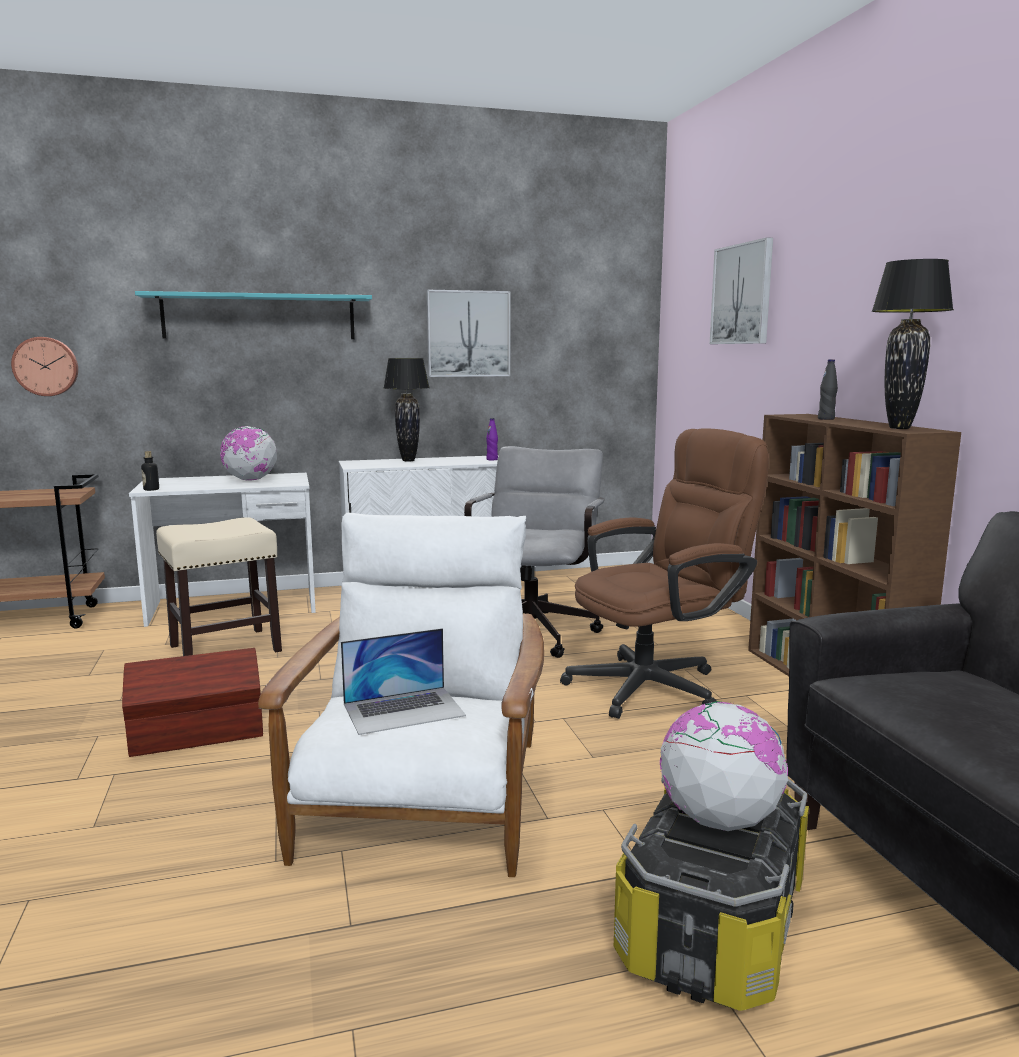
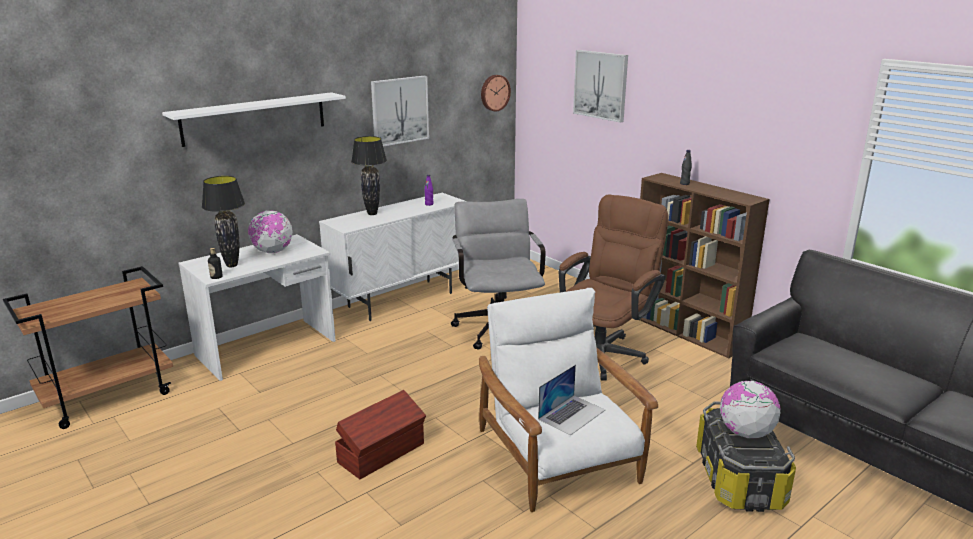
camera: 25 degrees left, 10 degrees up
(46, 366) = (88, 184): wall clock -> wall clock (494, 92)
(224, 649) = (310, 386): beige stool -> none
(260, 317) = (255, 118): turquoise shelf -> white shelf
(899, 428) = (737, 196): black table lamp -> black table lamp (231, 265)

